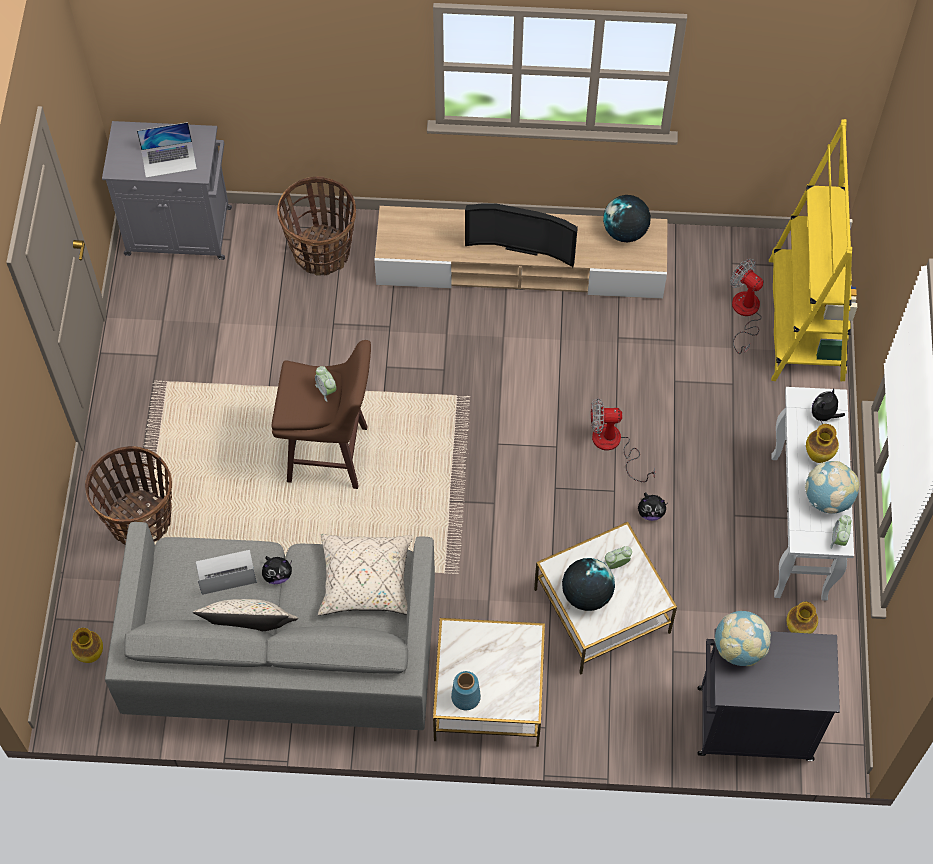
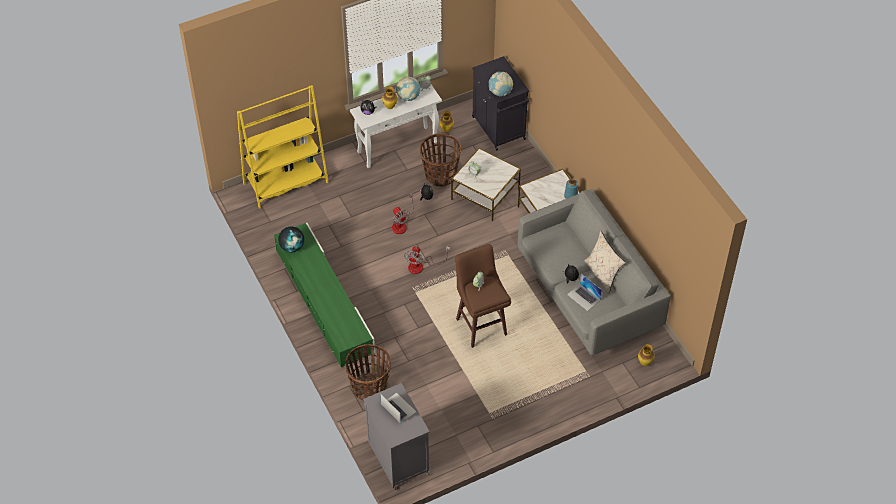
camera: 120 degrees left, 10 degrees down
(140, 519) = (567, 382): basket -> basket (440, 175)
(366, 580) = (549, 246): beige pillow -> none
(521, 266) = (324, 301): beige tv stand -> green tv stand
(522, 244) = (325, 283): television -> none
(586, 594) = (495, 177): globe -> none
(745, 313) = (296, 206): fan -> fan (421, 266)

